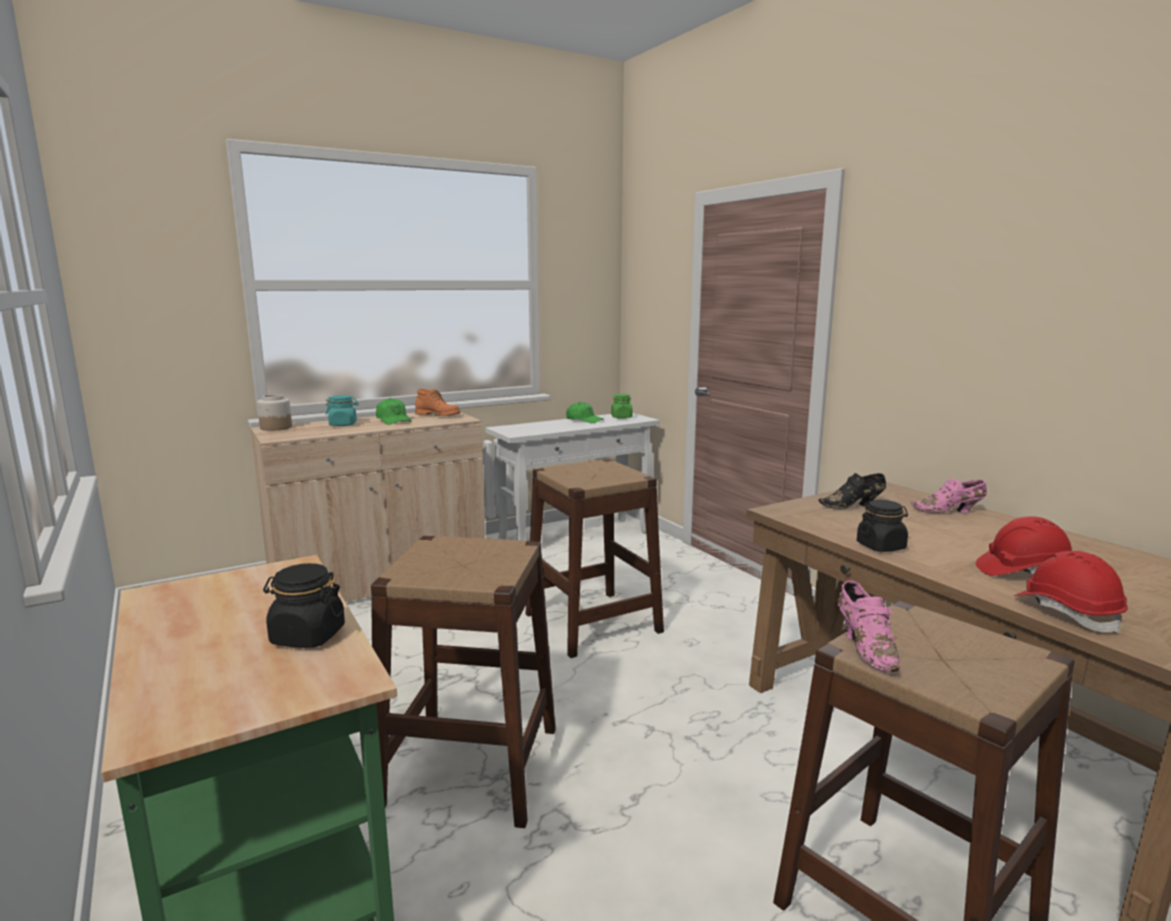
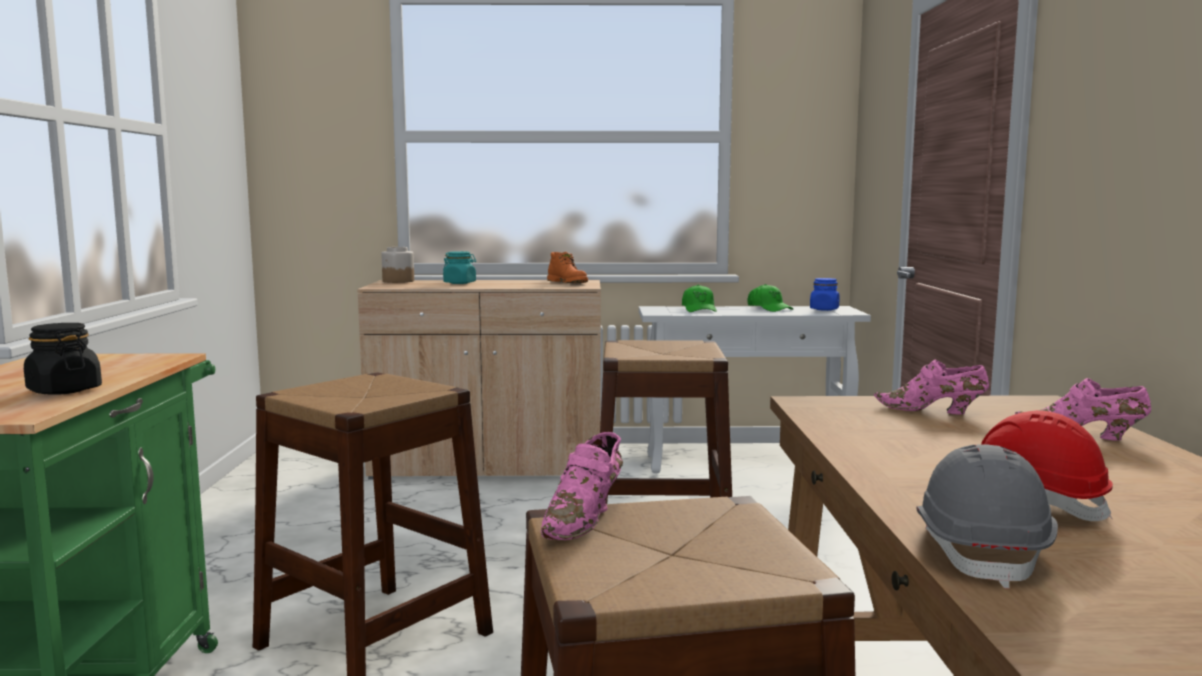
camera: 30 degrees right, 5 degrees down
(393, 420) = (514, 283): green cap -> green cap (699, 309)
(621, 417) = (824, 309): green jar -> blue jar
(853, 506) = (933, 411): black shoe -> pink shoe
(881, 546) = (864, 449): black jar -> none
(1067, 612) = (981, 552): red hard hat -> grey hard hat

